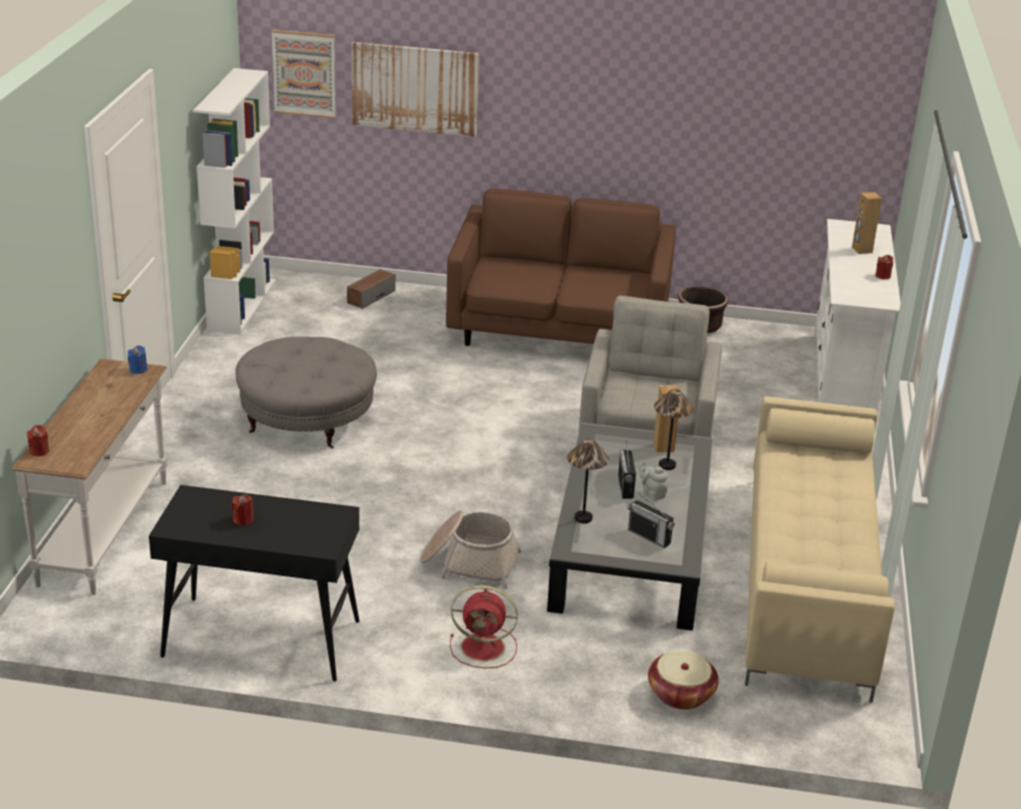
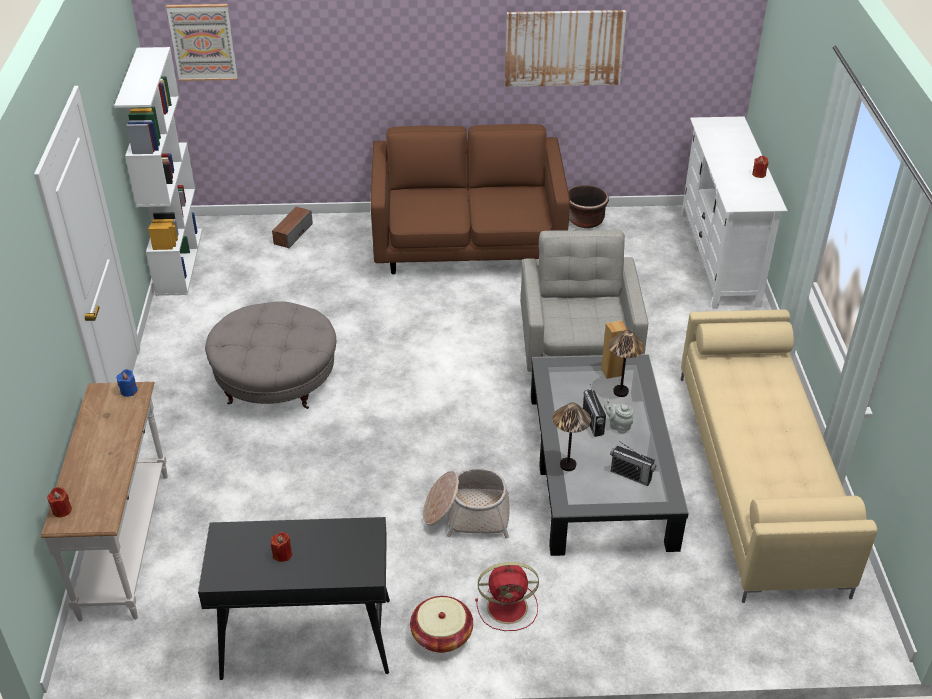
camera: 10 degrees left, 10 degrees up
(415, 88) = (310, 44): picture -> picture (564, 48)
(680, 694) = (692, 624): basket -> basket (441, 635)
(861, 250) = (731, 148): brown speaker -> none

